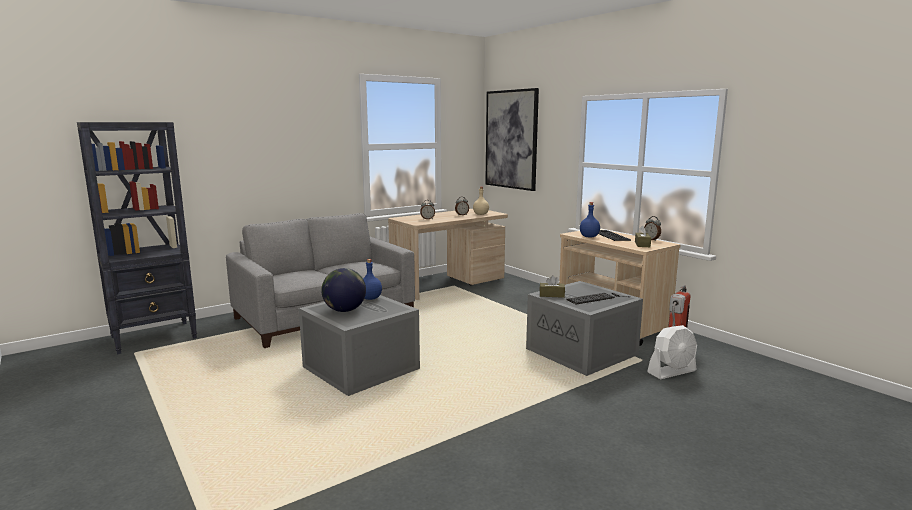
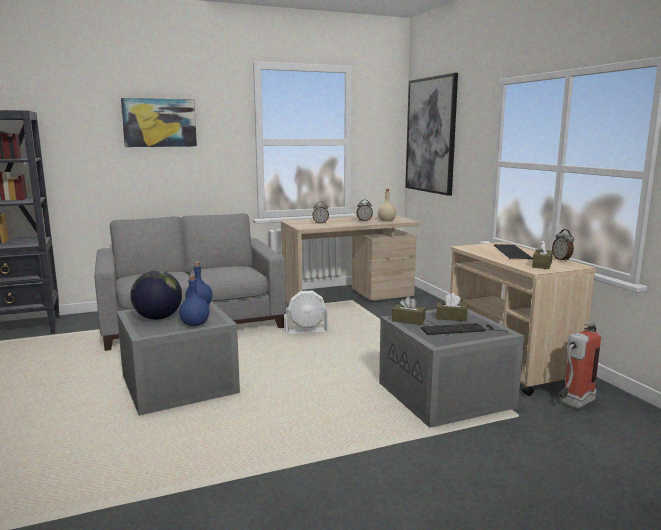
camera: 15 degrees right, 0 degrees up
(277, 130) = (159, 123): none -> picture
(581, 290) = (451, 317): none -> brown tissue box
(589, 237) = (482, 252): blue bottle -> blue bottle (194, 324)
(672, 372) = (550, 437): white fan -> white fan (306, 331)

